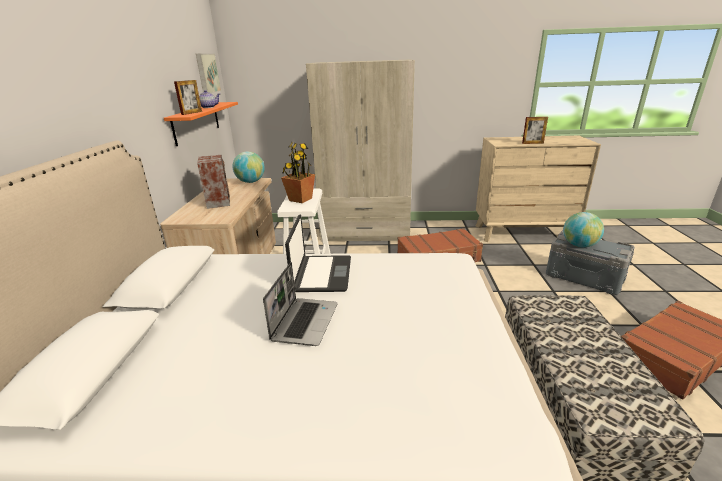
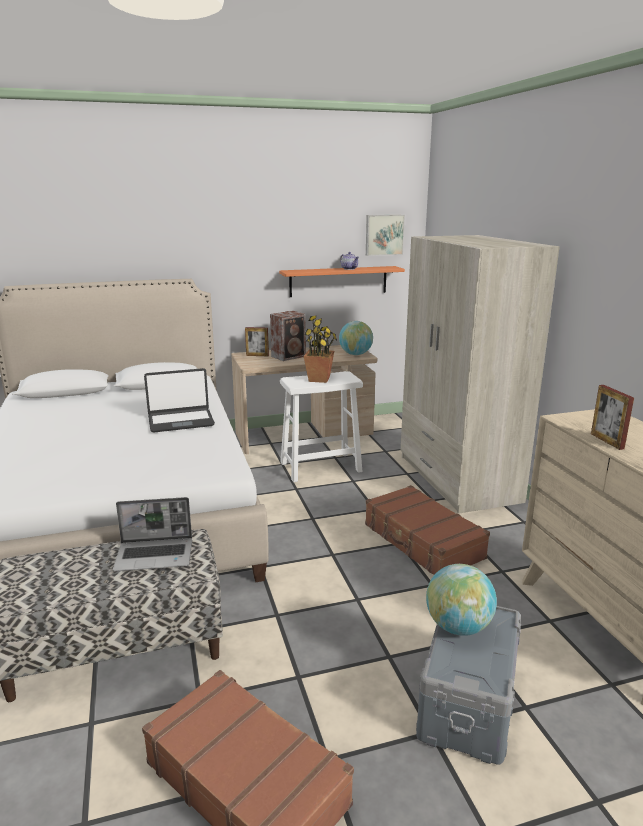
camera: 70 degrees right, 5 degrees down
(192, 113) = (307, 271): picture frame -> picture frame (257, 355)
(305, 321) = (108, 427): laptop -> laptop (155, 555)

